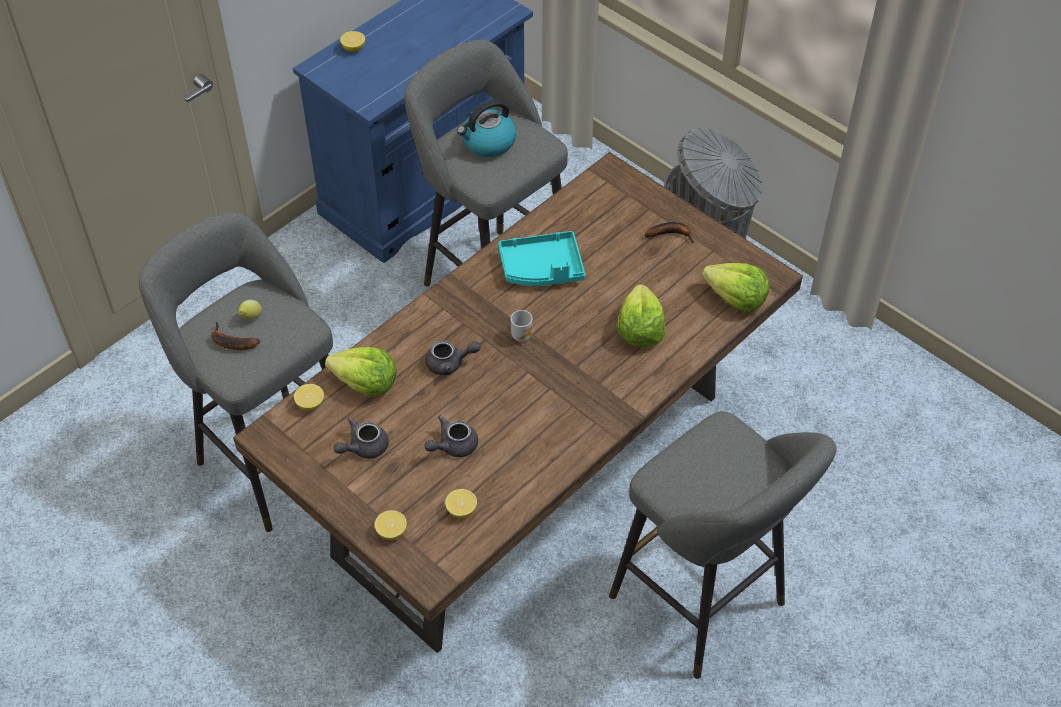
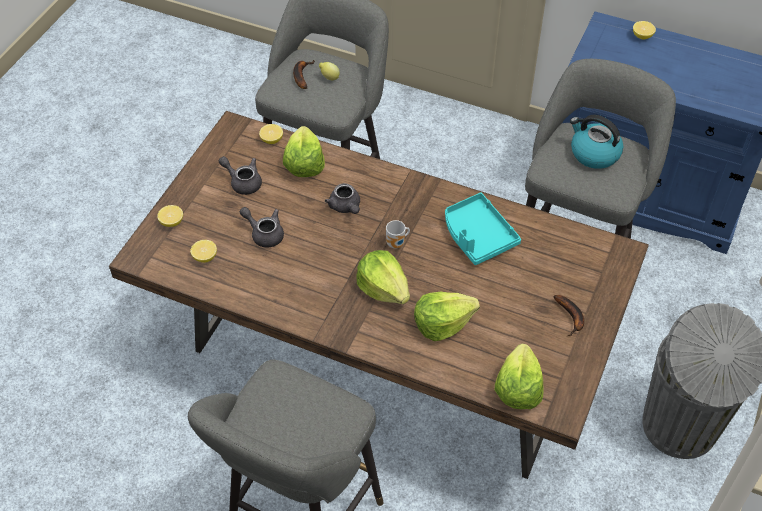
camera: 70 degrees right, 0 degrees up
(576, 363) = (383, 288): none -> lettuce

